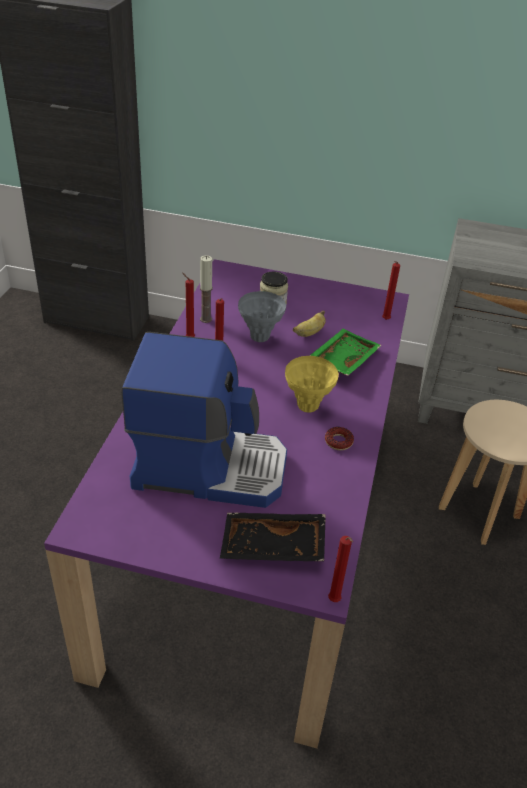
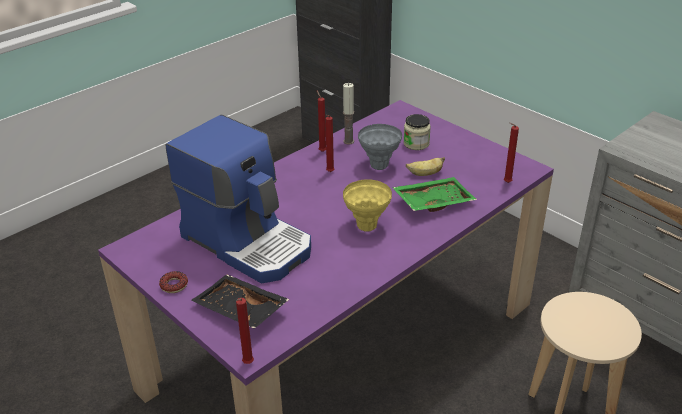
camera: 35 degrees right, 5 degrees down
(338, 441) = (366, 259): donut -> donut (174, 285)

